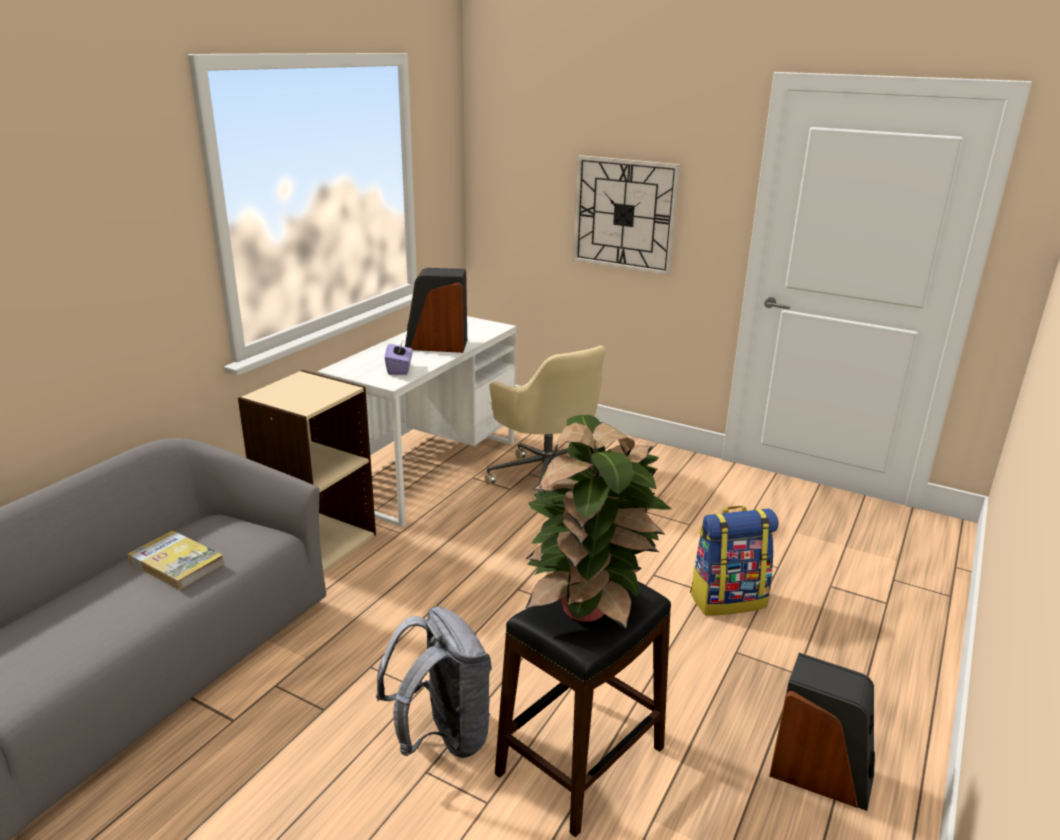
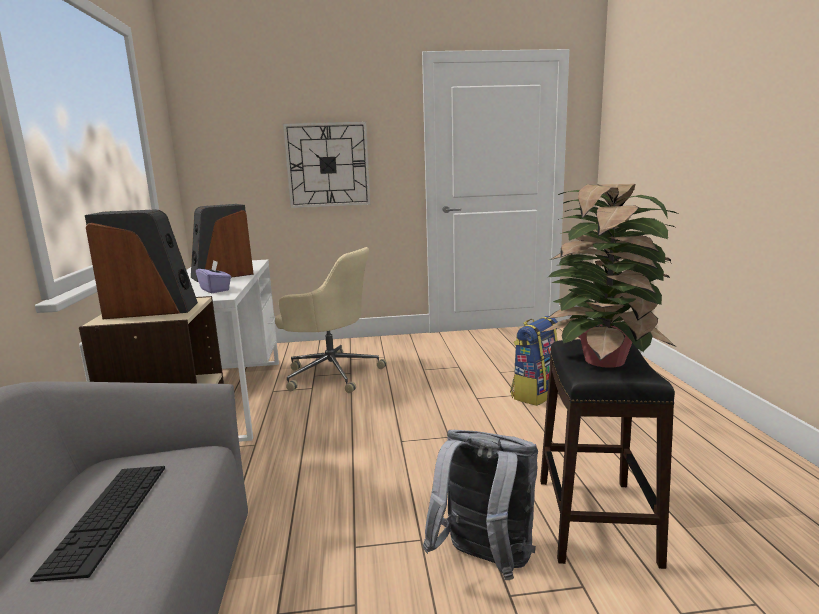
camera: 35 degrees left, 10 degrees down
(176, 563) = (108, 516): book -> keyboard
(820, 773) = (709, 452): speaker -> speaker (152, 310)

